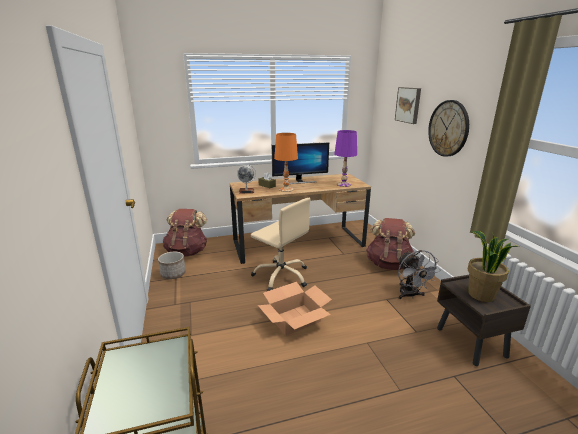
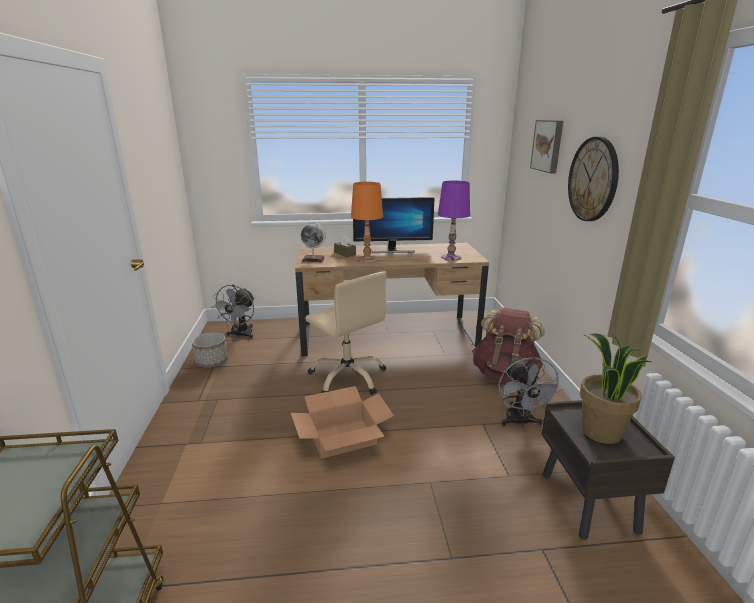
camera: 10 degrees right, 0 degrees up
(187, 252) = (240, 335): brown backpack -> grey fan

